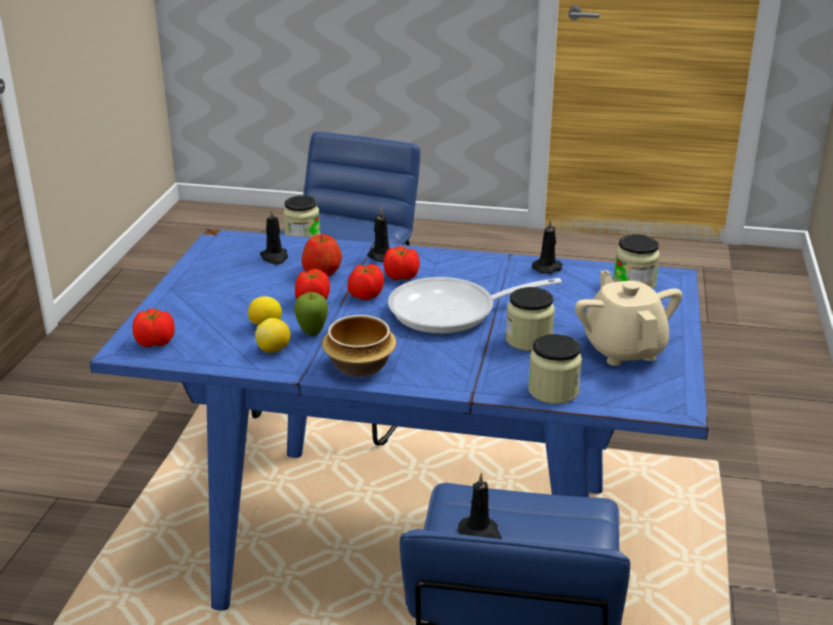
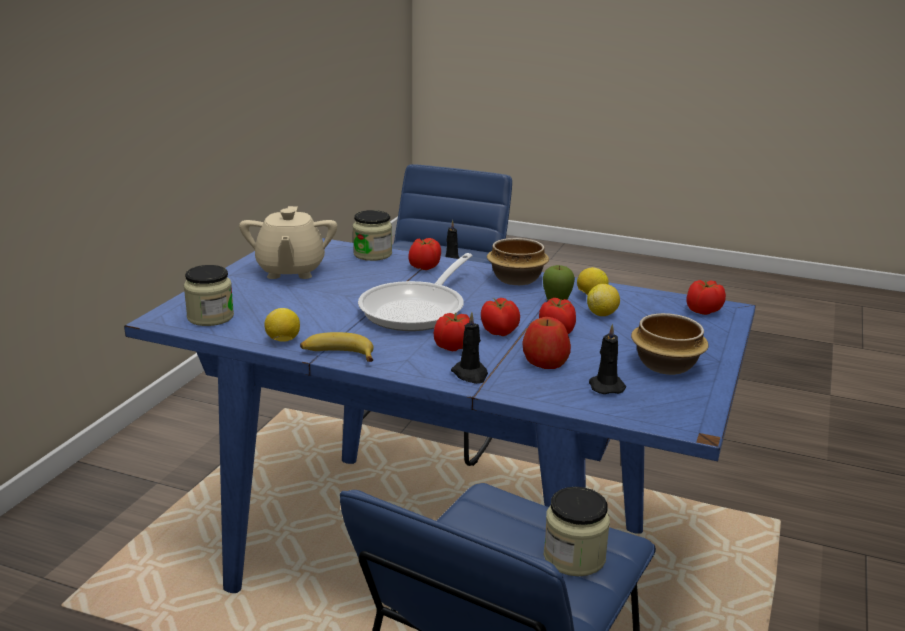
camera: 170 degrees left, 5 degrees down
(220, 279) = (665, 365): none -> bowl
(452, 312) = (418, 309): frying pan -> frying pan turned 120 degrees clockwise
(476, 375) = (424, 267): none -> tomato
(493, 261) = (338, 355): none -> banana
(528, 340) = (363, 283): jar -> none
(548, 268) = (283, 340): black candle -> lemon

